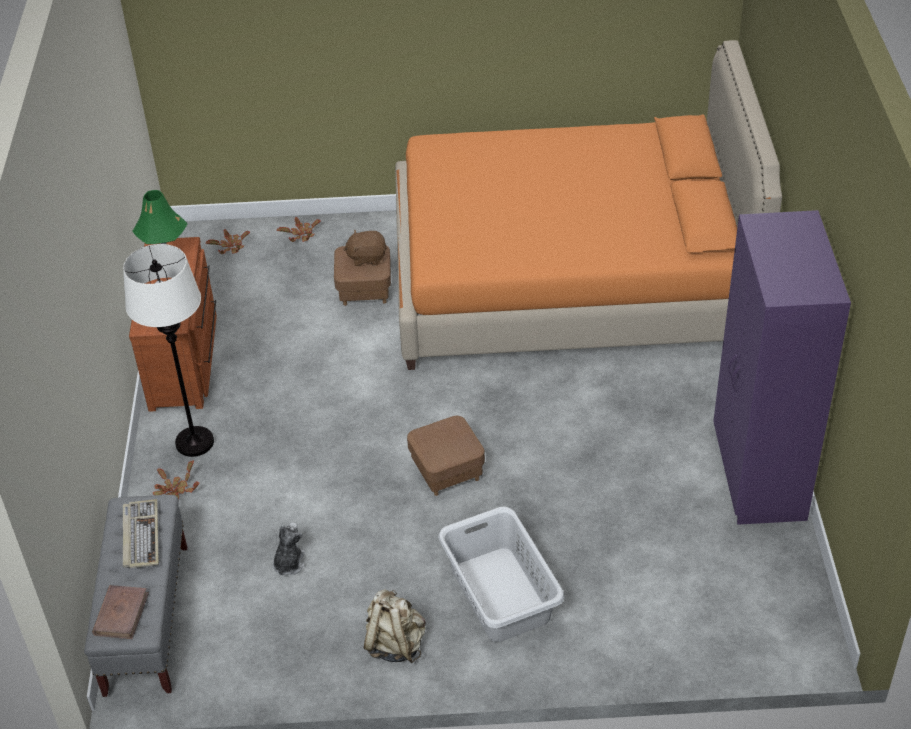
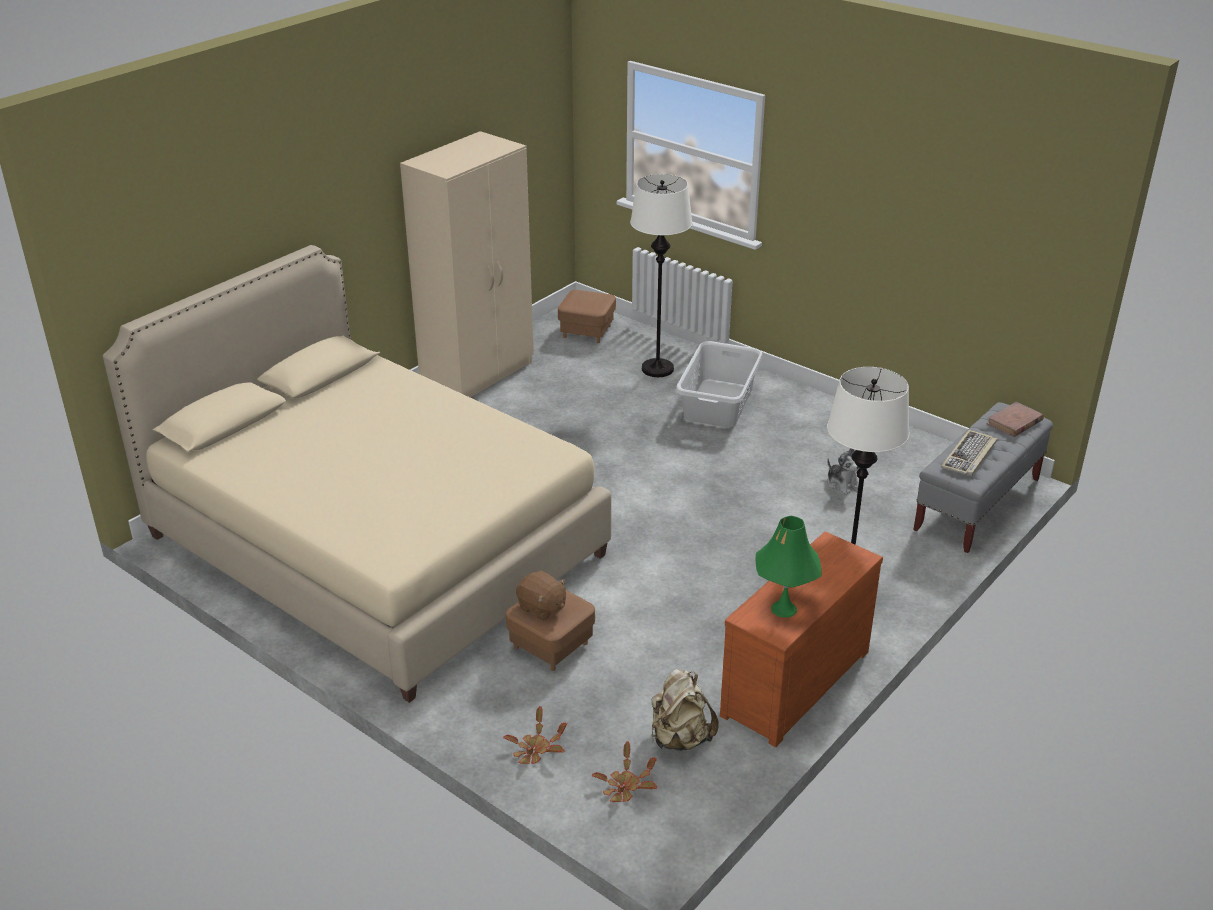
camera: 140 degrees left, 10 degrees down
(174, 491) = (894, 573): potted plant -> none
(289, 563) = (842, 484): plush toy -> plush toy turned 90 degrees counterclockwise
(395, 644) = (812, 414): beige backpack -> beige backpack (680, 738)
(447, 471) = (667, 475): brown ottoman -> brown ottoman (587, 331)
(569, 279) = (376, 546): orange bed -> beige bed
(614, 603) = (657, 369): none -> white floor lamp
(757, 475) = (479, 374): purple wardrobe -> beige wardrobe

